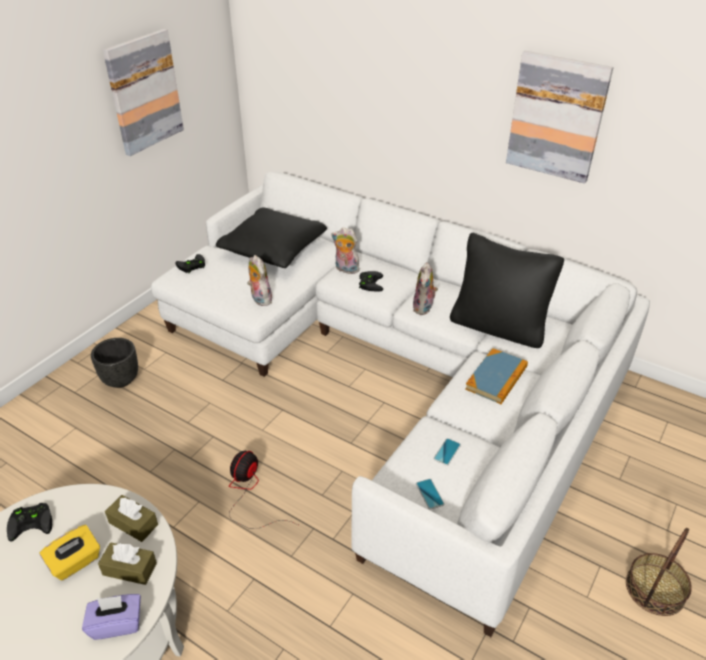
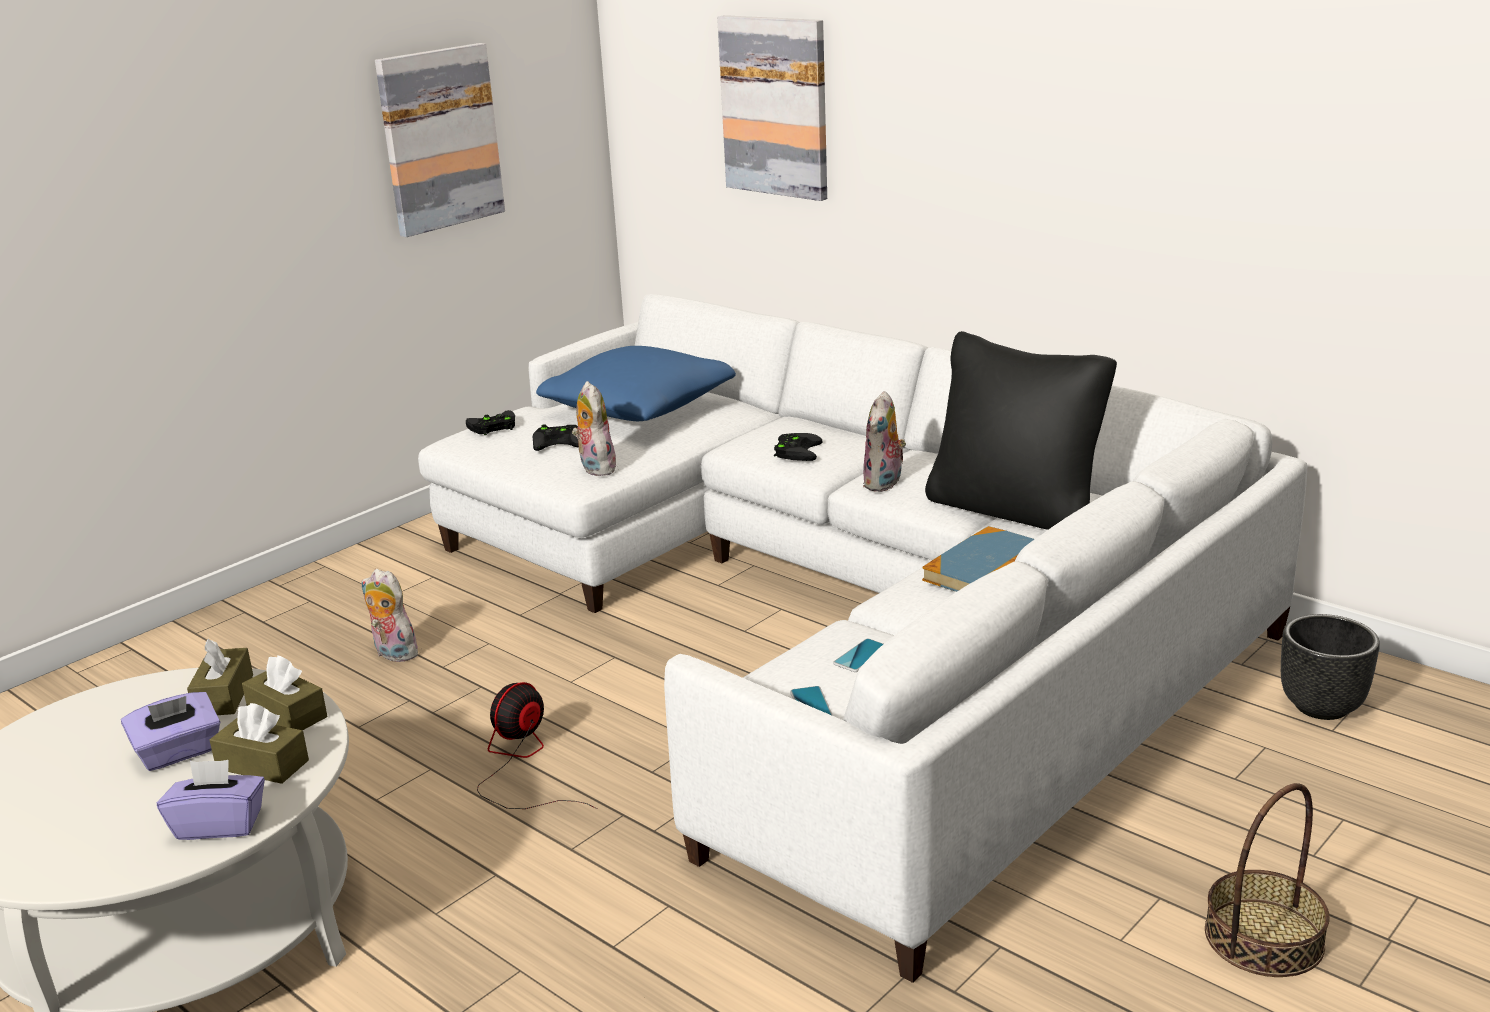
camera: 10 degrees right, 15 degrees down
(33, 522) = (127, 705): black game controller -> black game controller (559, 441)
(75, 562) = (178, 753): yellow tissue box -> purple tissue box
(90, 510) = (224, 695): none -> brown tissue box
(121, 380) = (346, 609): black planter -> black planter (1323, 707)
(273, 249) = (639, 408): black pillow -> blue pillow
(345, 269) = (758, 435): plush toy -> plush toy (392, 654)
(556, 117) = (1109, 136): picture -> picture (775, 106)

